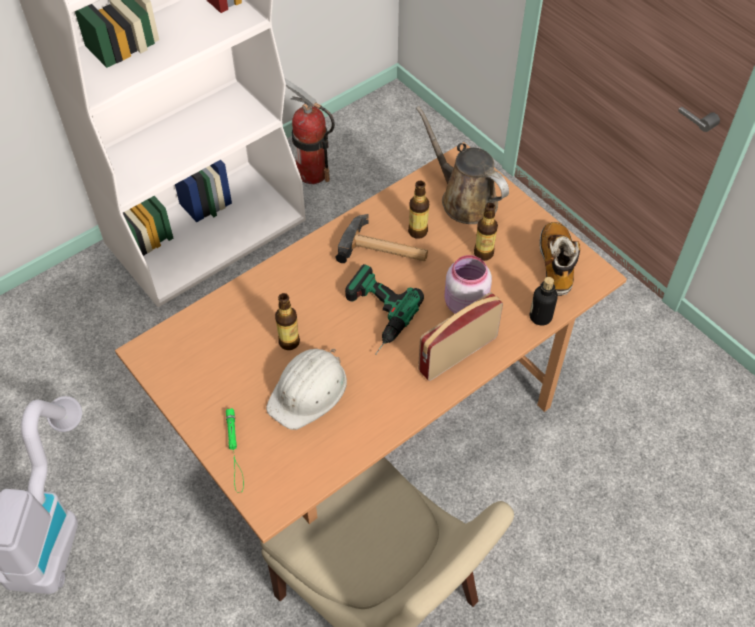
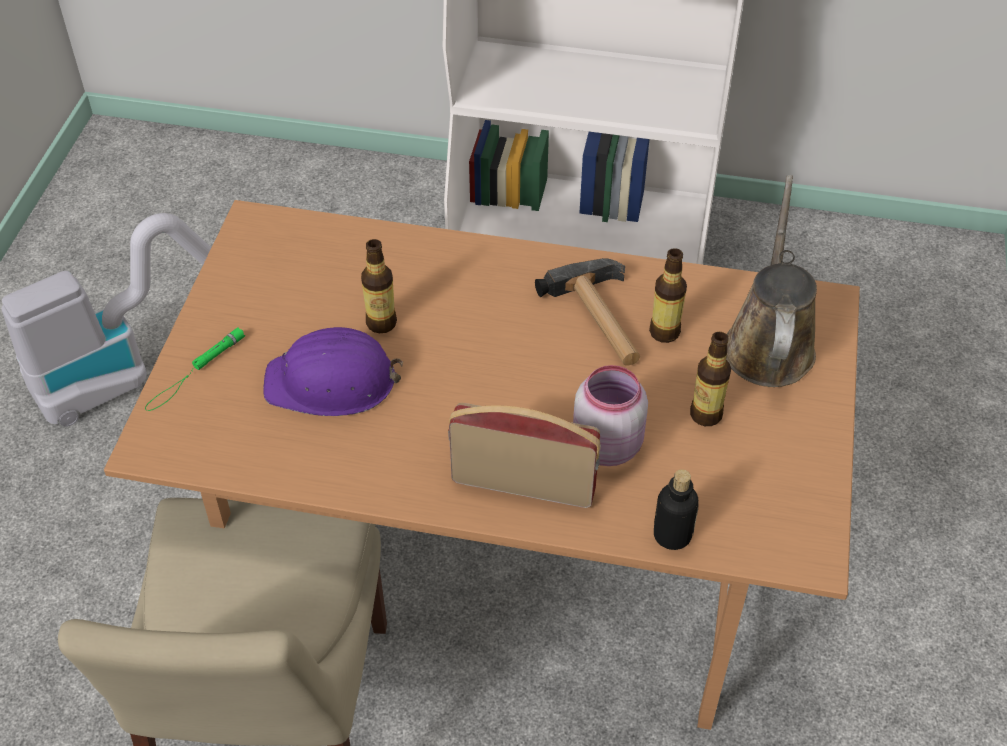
camera: 50 degrees right, 5 degrees down
(309, 391) = (332, 382): white hard hat -> purple hard hat
(312, 172) = (768, 259): fire extinguisher -> none
(373, 316) = (494, 372): power drill -> none
(556, 264) = (777, 500): boot -> none

